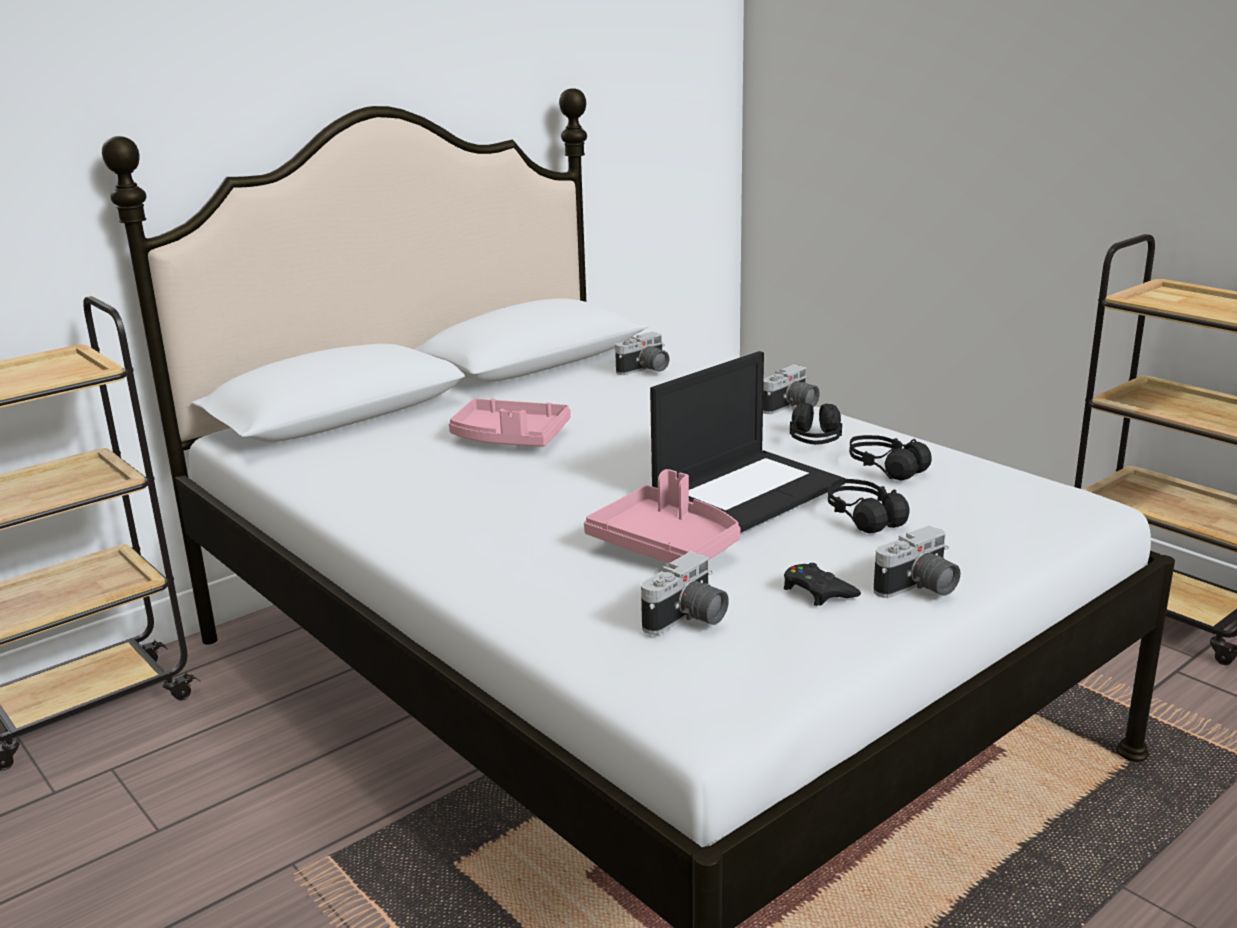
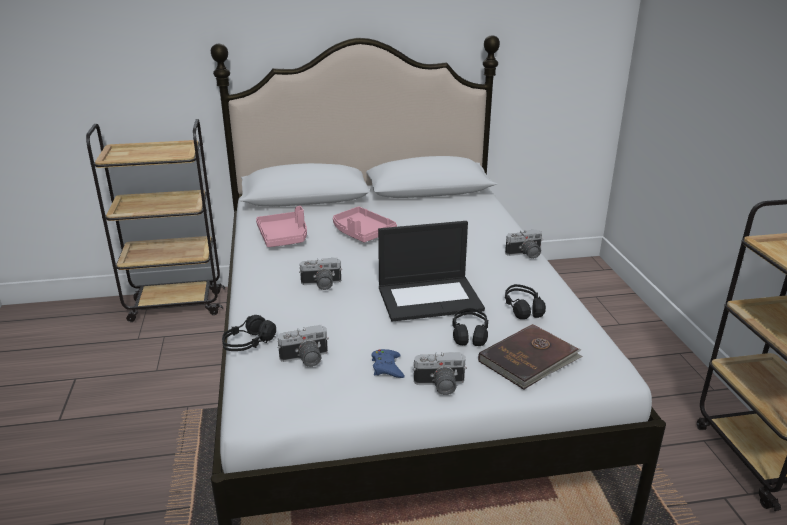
camera: 30 degrees right, 5 degrees up
(645, 370) = (476, 210): camera -> camera (321, 285)
(666, 545) = (349, 315): pink tray -> pink tray (284, 237)
(815, 440) = (508, 279): black headphones -> black headphones (248, 343)
(817, 591) = (387, 367): black game controller -> blue game controller
(982, 522) = (530, 359): none -> brown book

